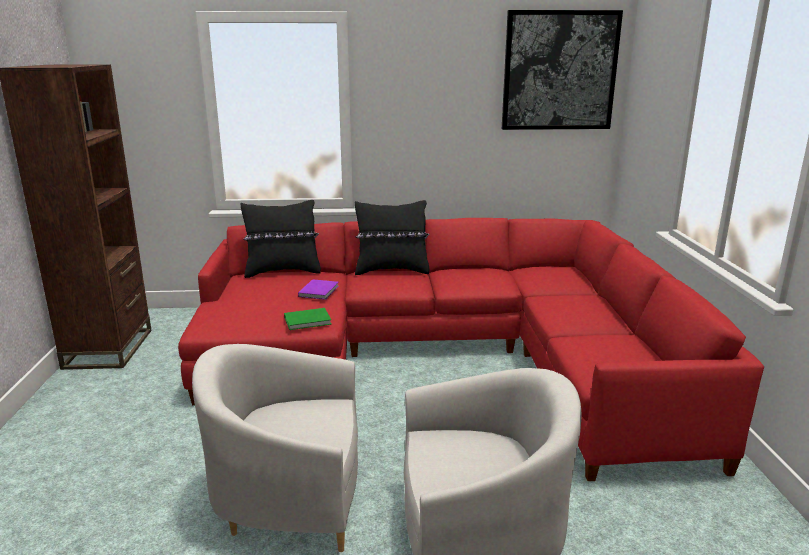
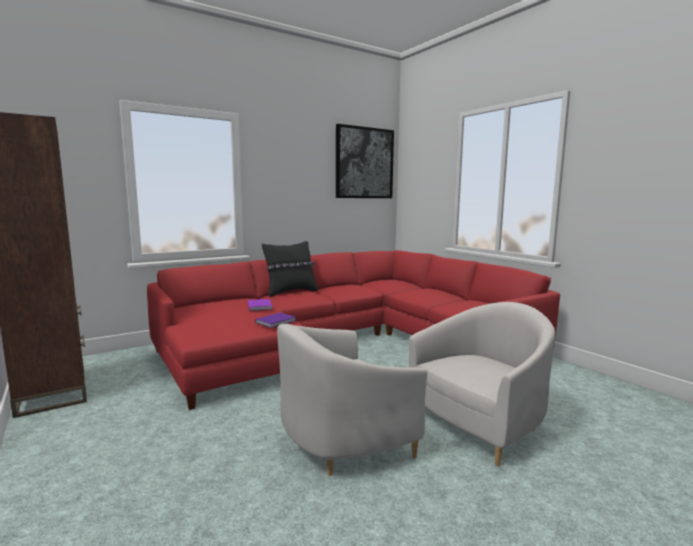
camera: 30 degrees left, 10 degrees down
(283, 271) = (212, 301): black pillow -> none
(309, 321) = (277, 321): green book -> purple book

